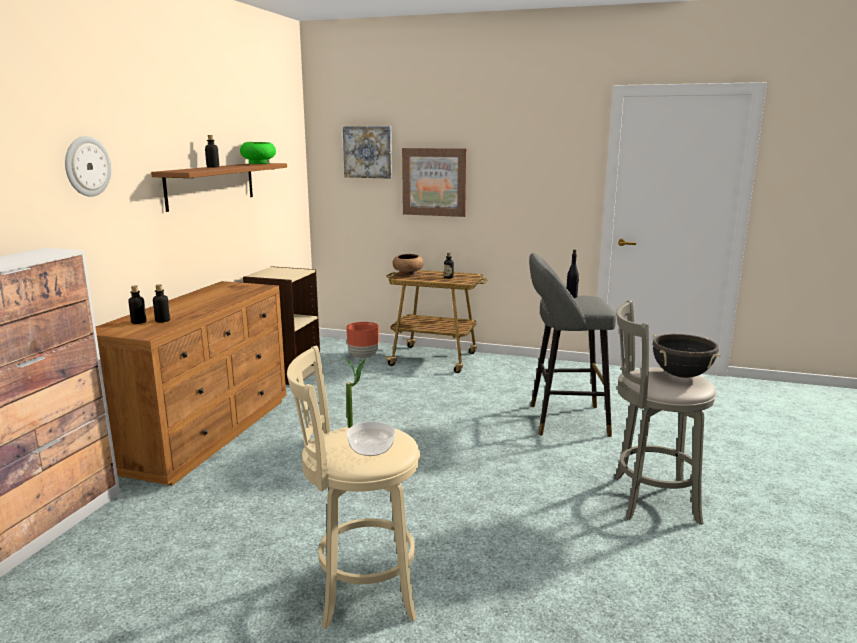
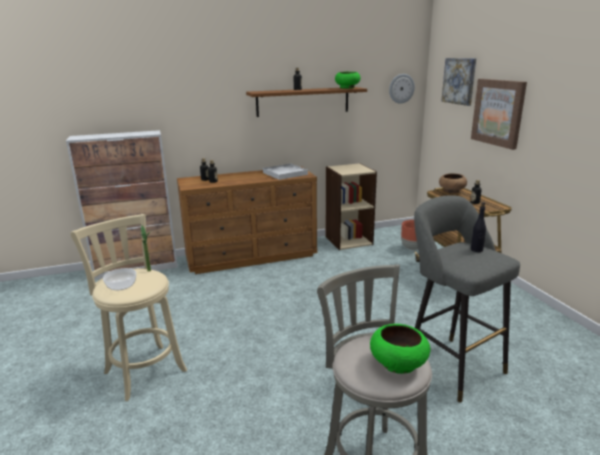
camera: 55 degrees right, 5 degrees up
(87, 166) = (195, 87): wall clock -> wall clock (401, 88)
(230, 291) = (285, 173): none -> white tray
(681, 375) = (398, 363): black cooking pot -> green bowl

